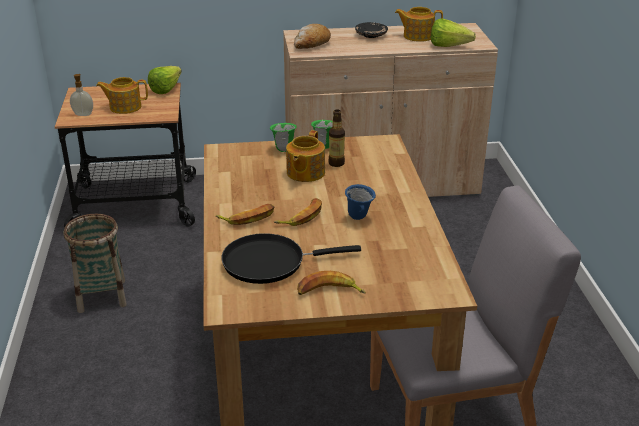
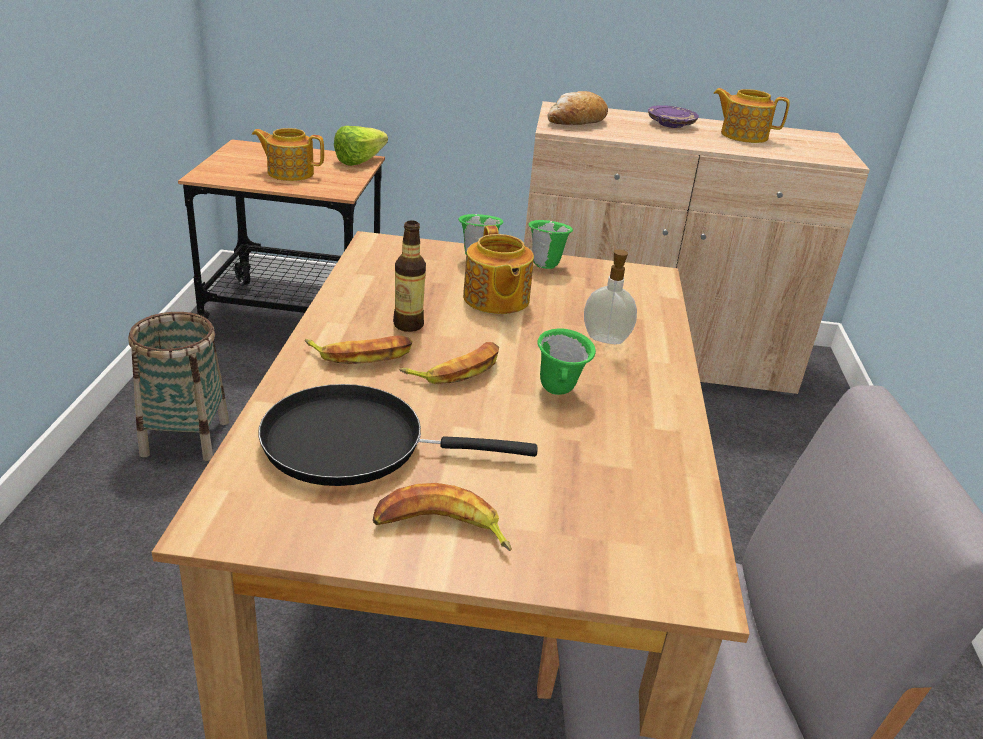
camera: 10 degrees right, 0 degrees up
(83, 114) = (228, 172): soap dispenser -> soap dispenser (606, 338)
(305, 173) = (495, 300): teapot -> teapot turned 45 degrees counterclockwise
(336, 163) = (555, 294): bottle -> bottle (408, 325)
(359, 217) = (560, 391): blue mug -> green mug
(371, 35) = (671, 124): black plate -> purple plate
(452, 47) = (794, 156): lettuce -> none

